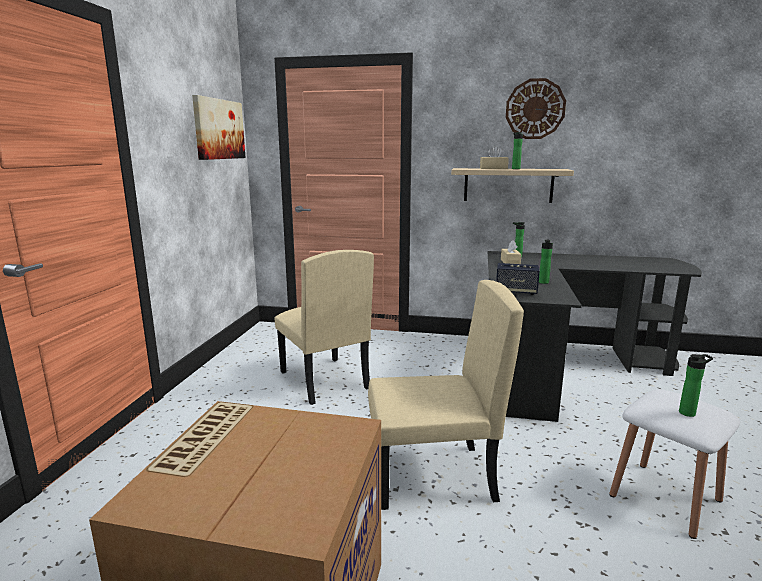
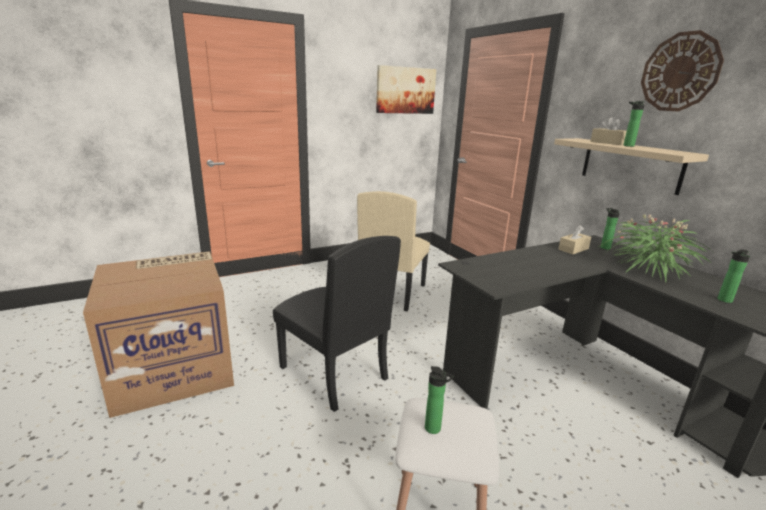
camera: 50 degrees right, 5 degrees up
(432, 476) = (333, 373): beige chair -> black chair
(516, 292) = (478, 266): speaker -> none
(543, 283) = (534, 272): bottle -> bottle (723, 300)
(567, 261) = (648, 269): none -> potted plant

